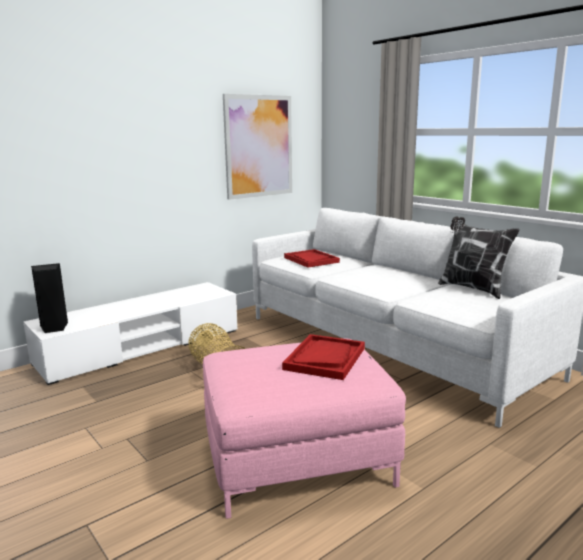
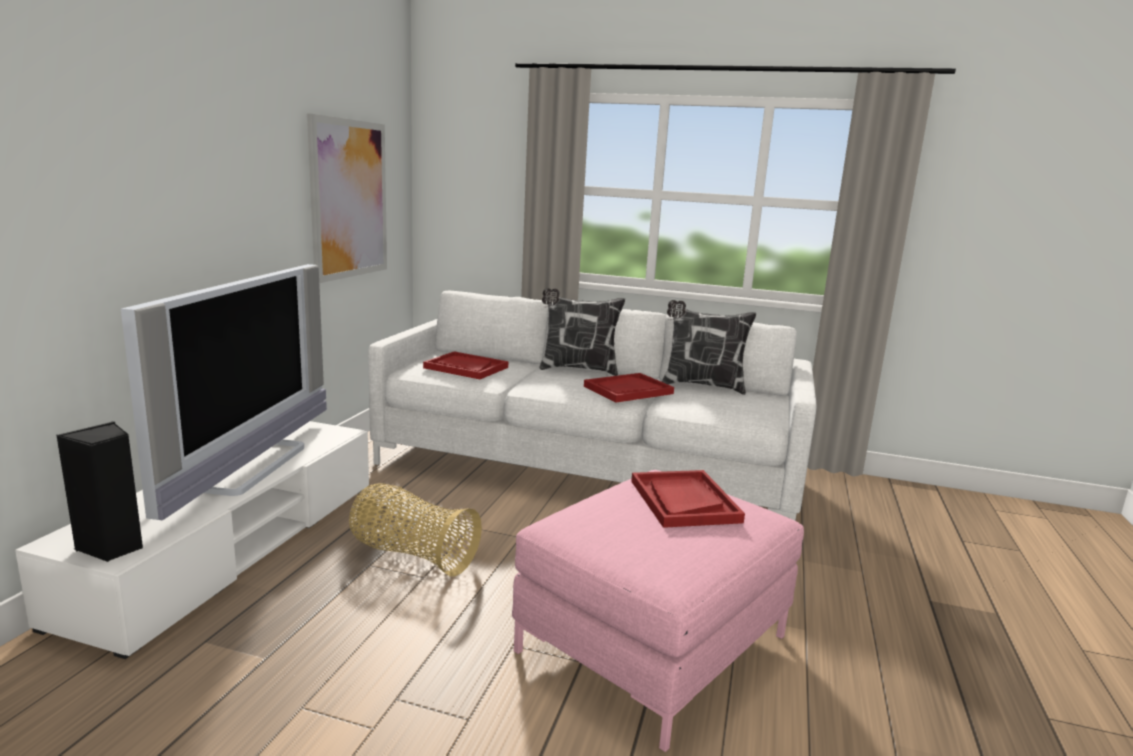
camera: 35 degrees left, 0 degrees up
(154, 302) = (251, 466): none -> television
(388, 268) = (577, 369): none -> pillow
(402, 285) = (628, 390): none -> red tray

